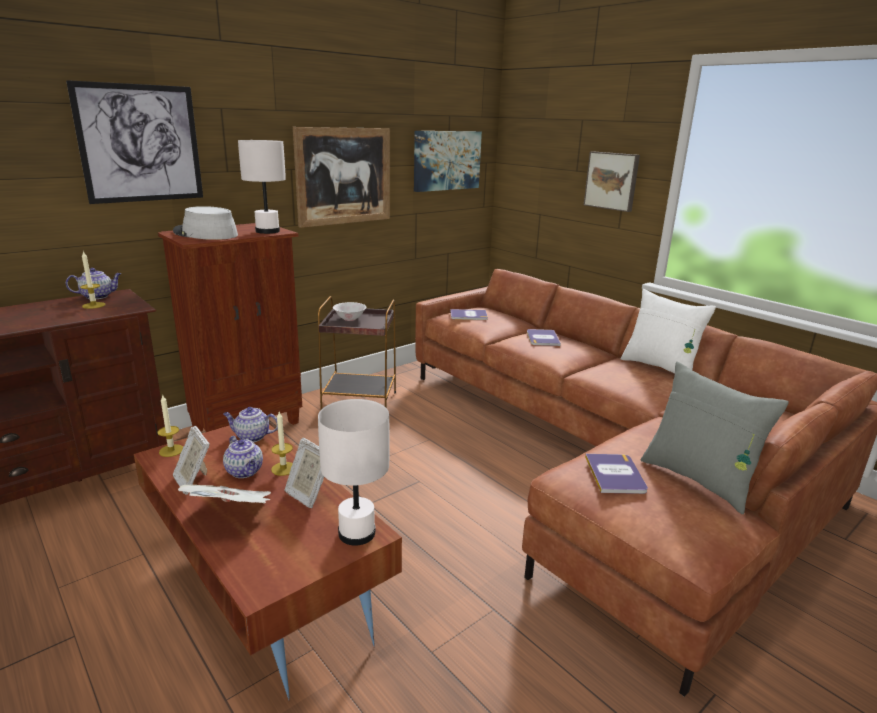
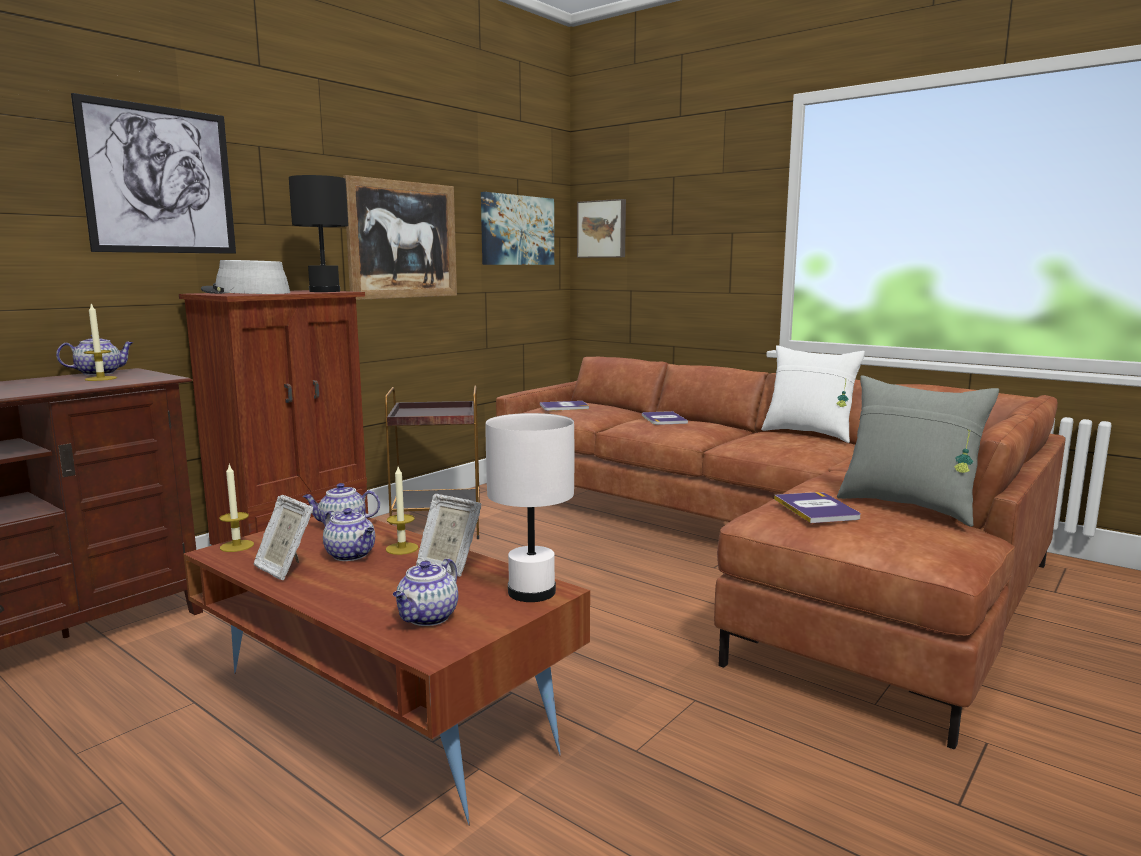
camera: 10 degrees left, 10 degrees down
(232, 512) = (355, 590): newspaper -> none
(267, 231) = (324, 291): white table lamp -> black table lamp
(270, 552) = (428, 618): none -> teapot
(350, 318) = (421, 412): white bowl -> none
(612, 181) = (716, 239): picture -> picture (602, 229)

